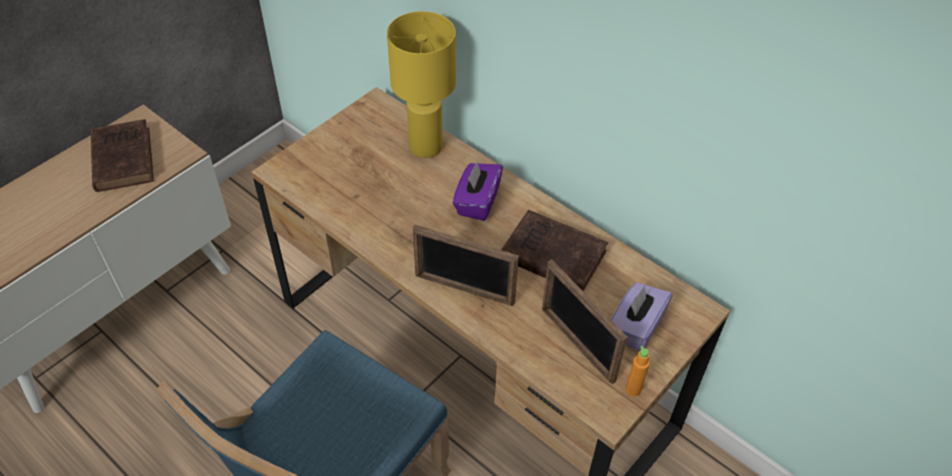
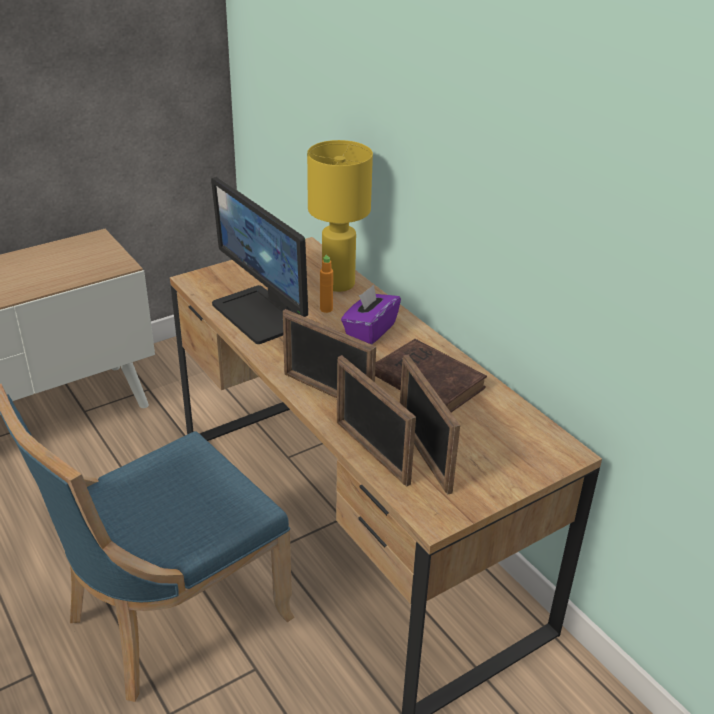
camera: 15 degrees right, 15 degrees down
(123, 158) = (68, 260): brown book -> none
(364, 203) = (261, 314): none -> monitor
(529, 352) = (371, 452): none -> picture frame
(633, 390) = (468, 503): orange bottle -> orange bottle (326, 309)
(635, 327) = (492, 453): purple tissue box -> none

